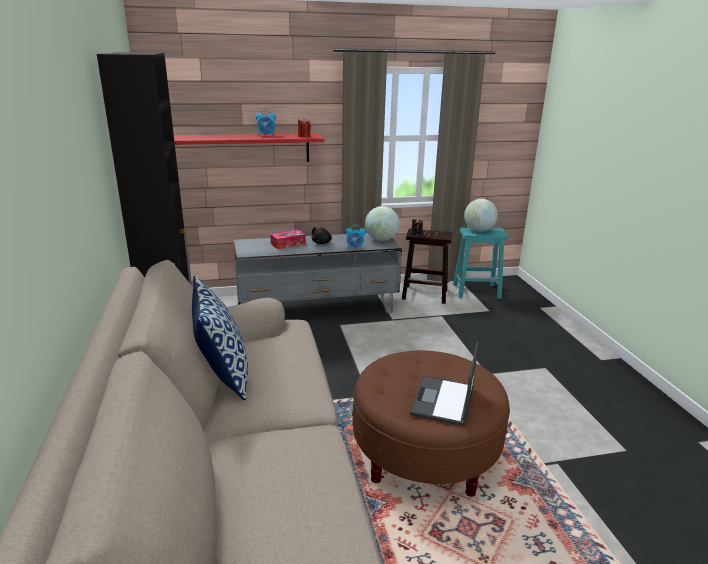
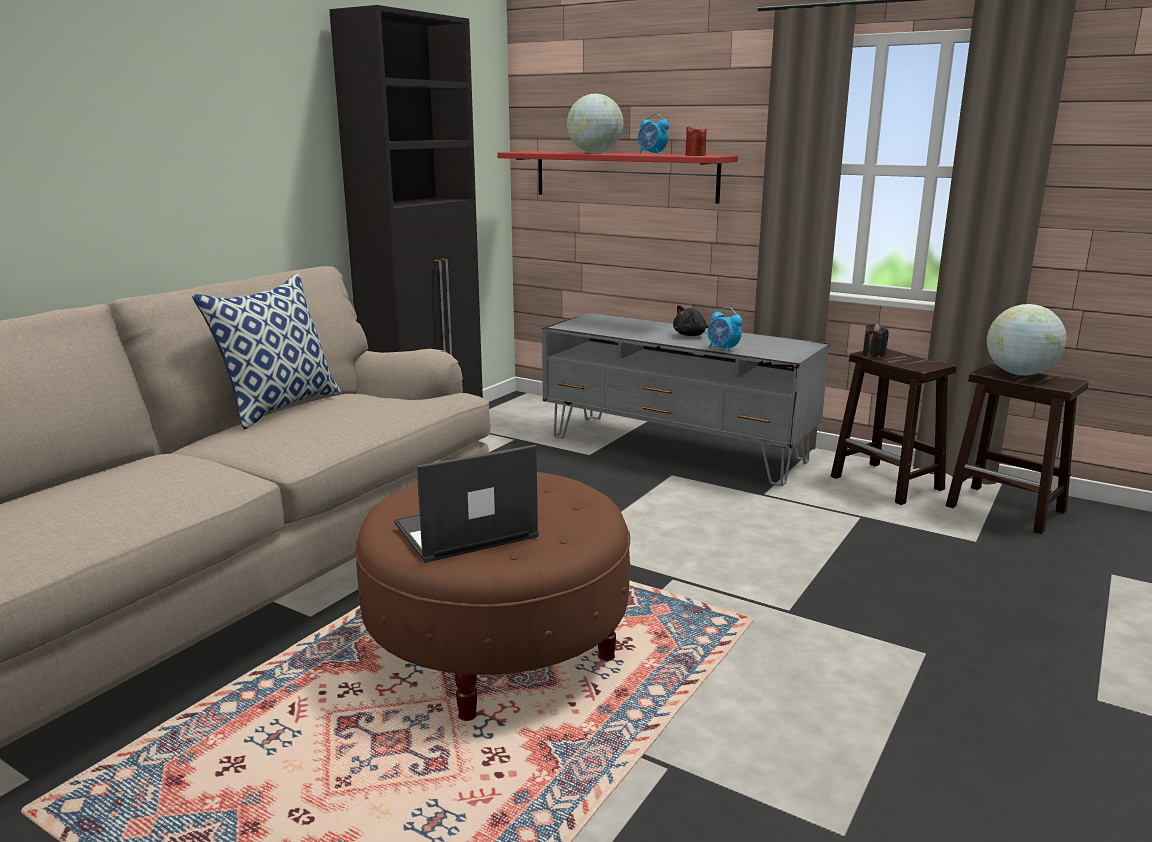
camera: 45 degrees right, 5 degrees down
(288, 244) = (642, 328): tissue box -> none
(381, 240) = (792, 349): globe -> globe (595, 153)
(477, 291) = (1007, 509): turquoise stool -> brown stool

